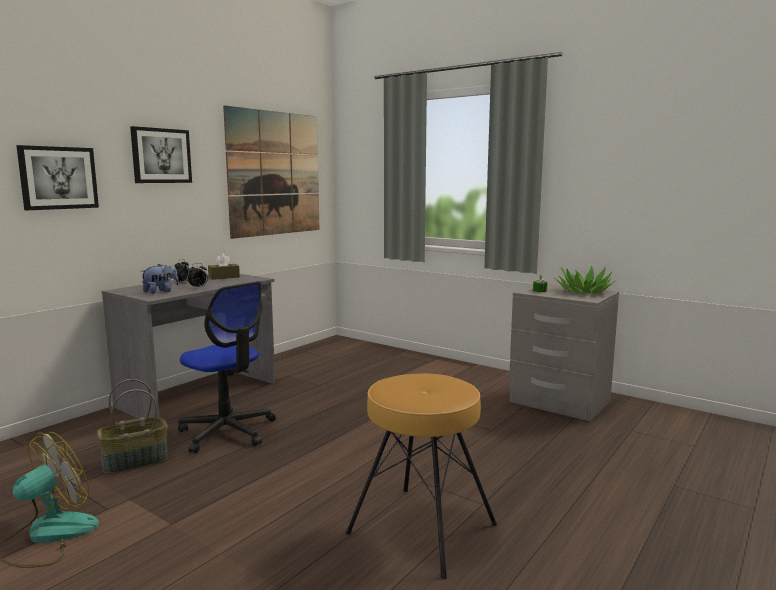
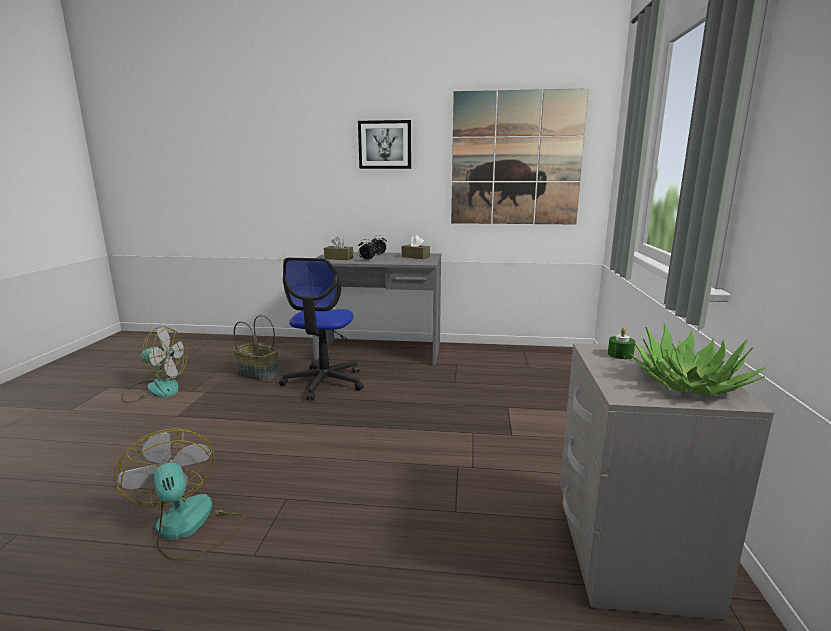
camera: 60 degrees right, 5 degrees up
(58, 178) = (302, 164): picture -> none
(161, 292) = (339, 258): plush toy -> brown tissue box
(421, 529) = (188, 527): brown stool -> fan

